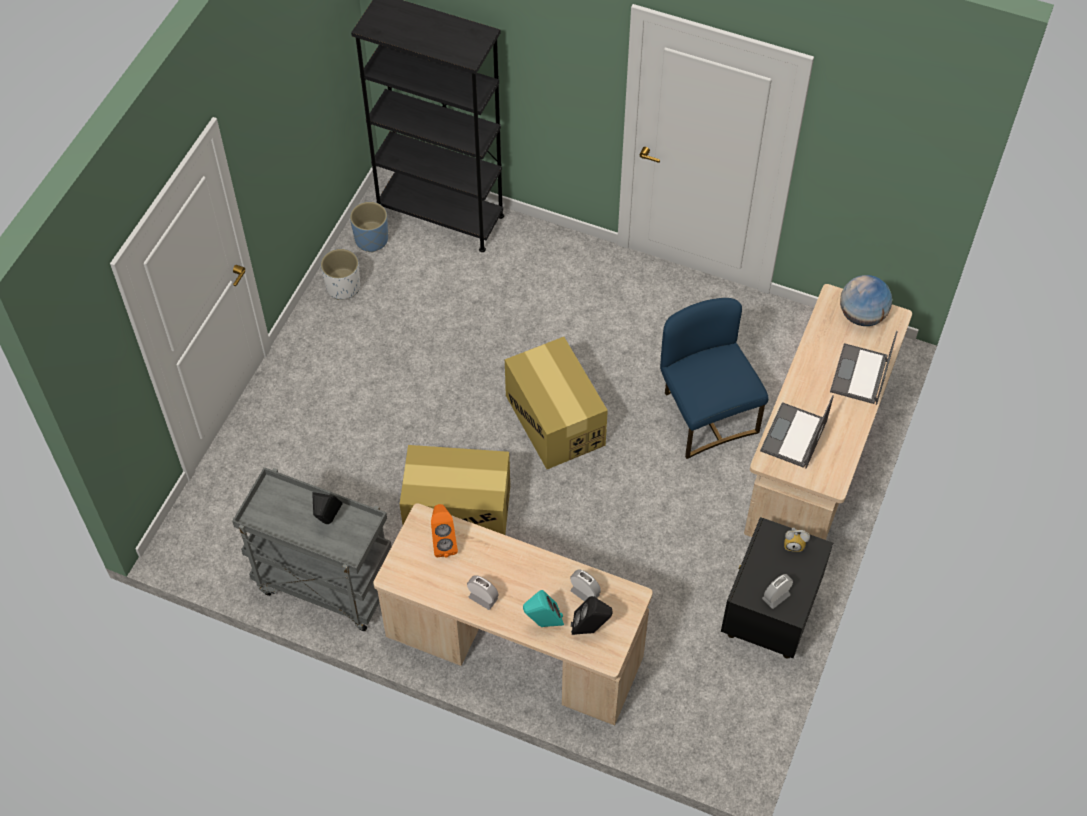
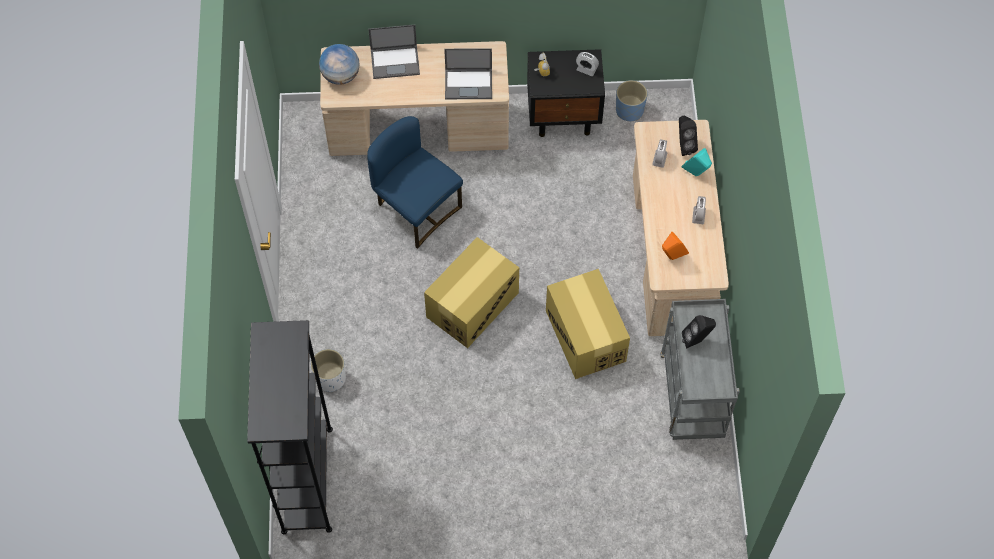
camera: 115 degrees left, 5 degrees up
(343, 287) = (420, 521): white planter -> white planter (330, 379)
(371, 240) = (359, 523): blue planter -> blue planter (629, 110)
(706, 414) = (416, 208): blue chair -> blue chair turned 90 degrees clockwise

